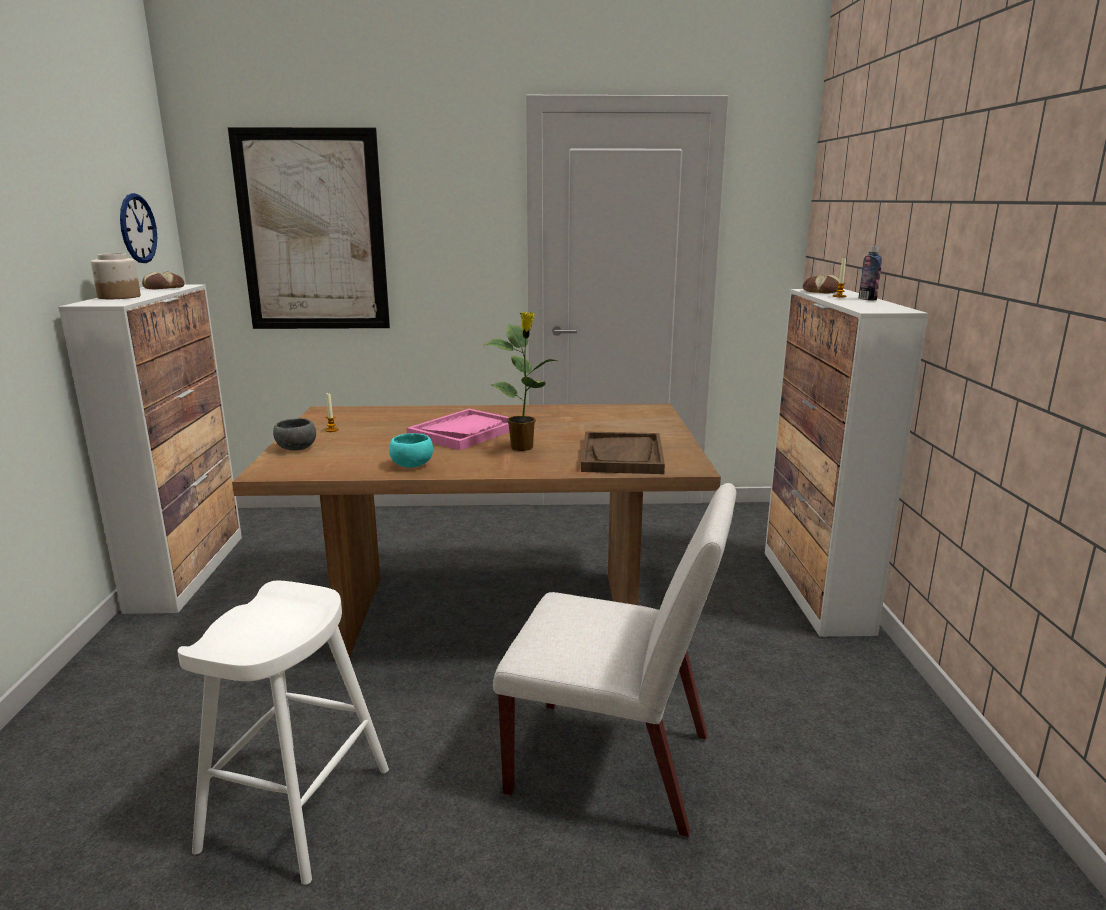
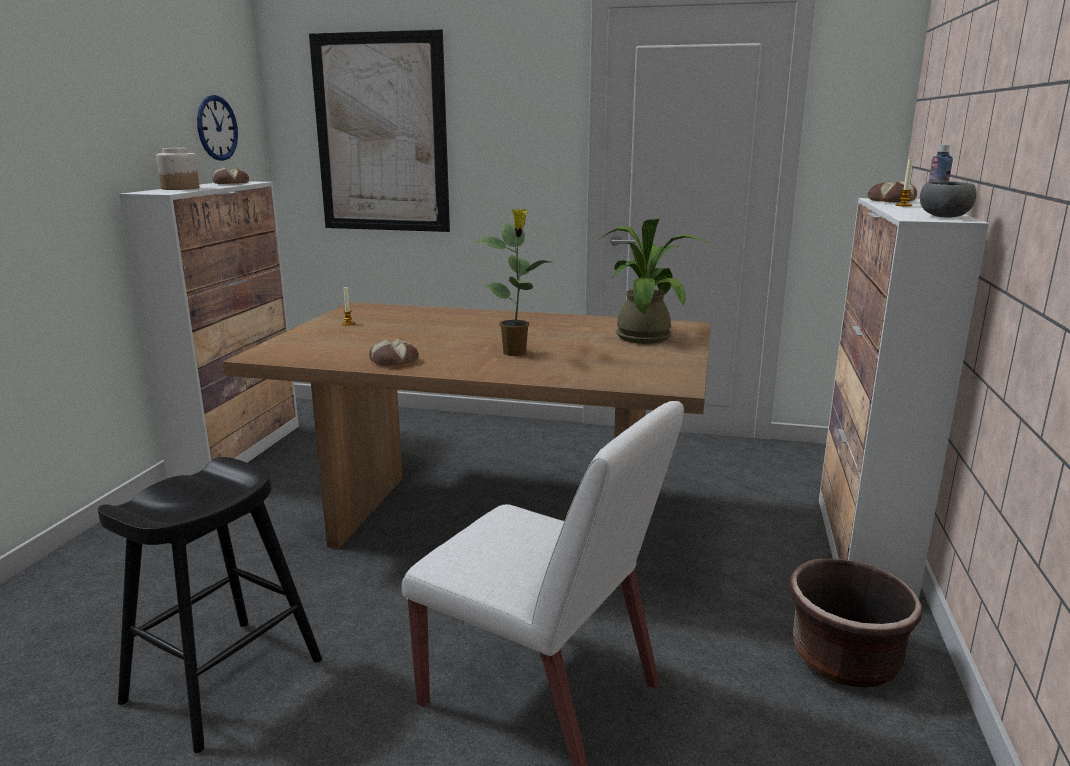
camera: 15 degrees right, 0 degrees up
(295, 448) = (301, 337): grey bowl -> grey bowl (942, 217)
(297, 808) = (224, 680): white stool -> black stool
(413, 465) = (394, 361): turquoise bowl -> bread
(465, 432) = (471, 334): pink tray -> none
(622, 456) = (612, 369): brown tray -> none
(625, 421) = (645, 336): none -> potted plant
(841, 687) = (844, 659): none -> brown planter

